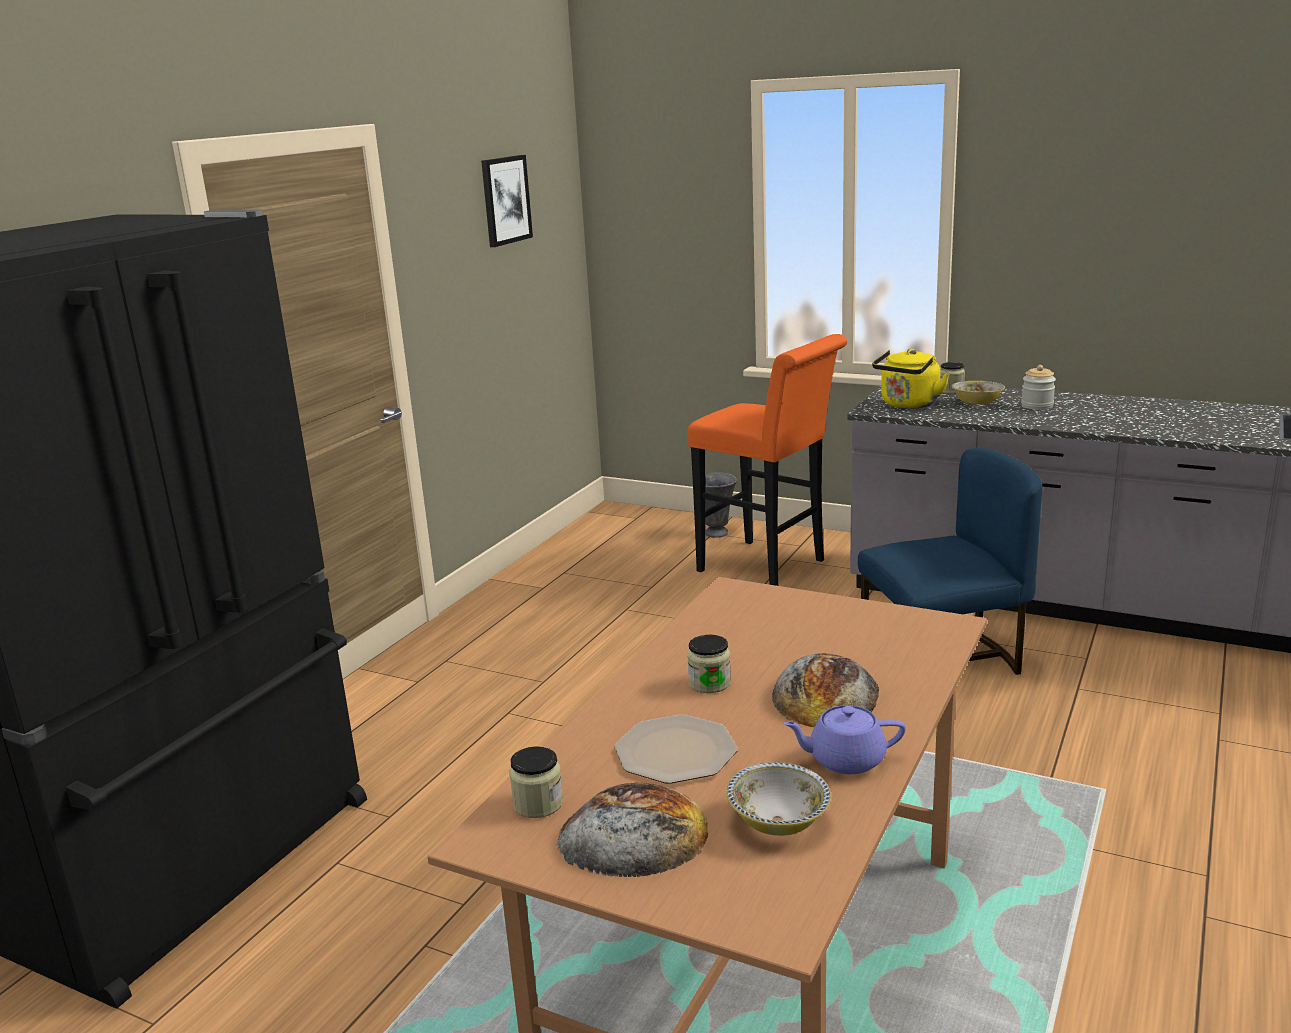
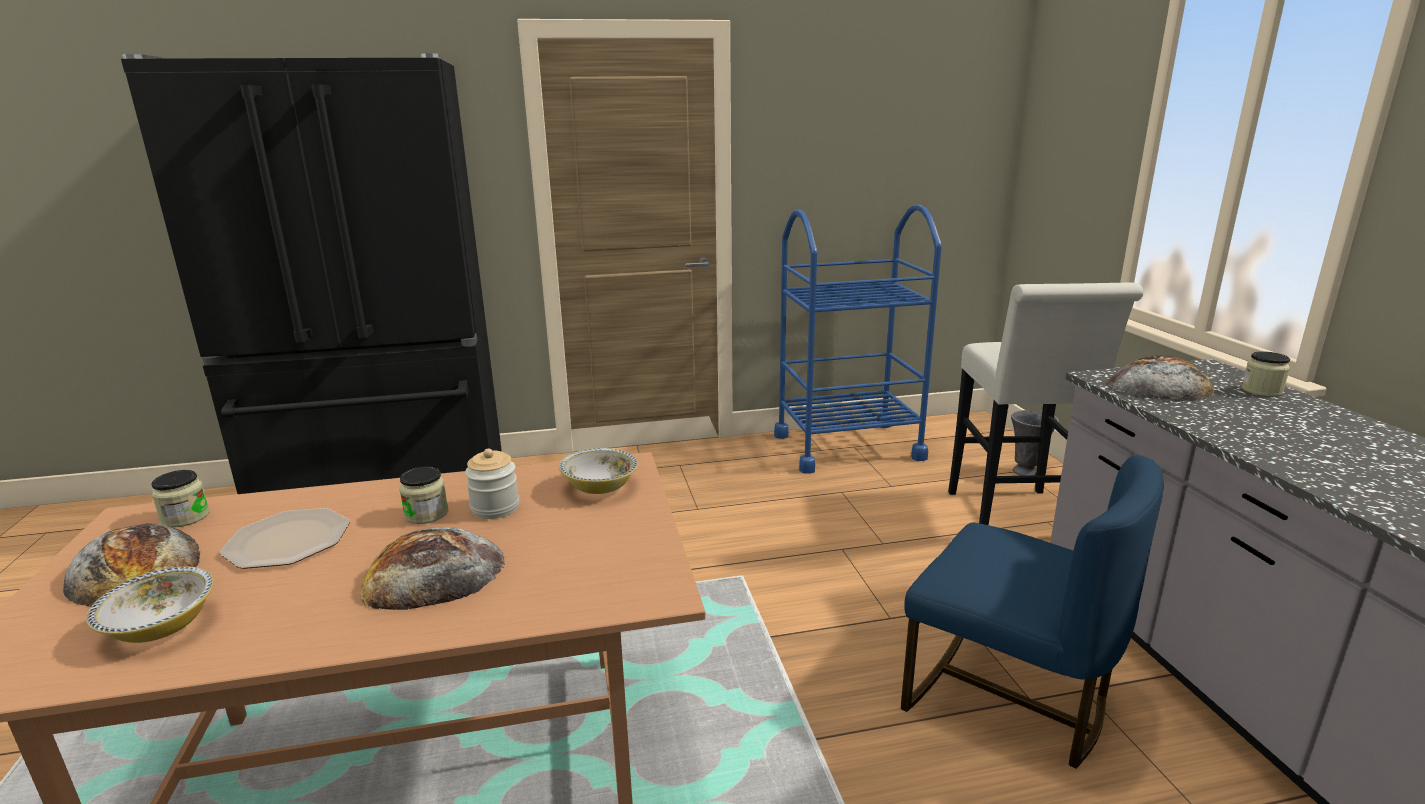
camera: 50 degrees right, 0 degrees up
(505, 200) = (895, 105): picture -> none
(559, 575) = (847, 446): none -> blue cart
(769, 568) = (1015, 520): orange stool -> white stool
(845, 760) = (295, 625): purple teapot -> none
(908, 405) = (1159, 386): yellow kettle -> bread
(977, 403) = (1256, 412): bowl -> bowl (600, 487)
(1037, 406) = (1340, 443): jar -> jar (495, 508)

